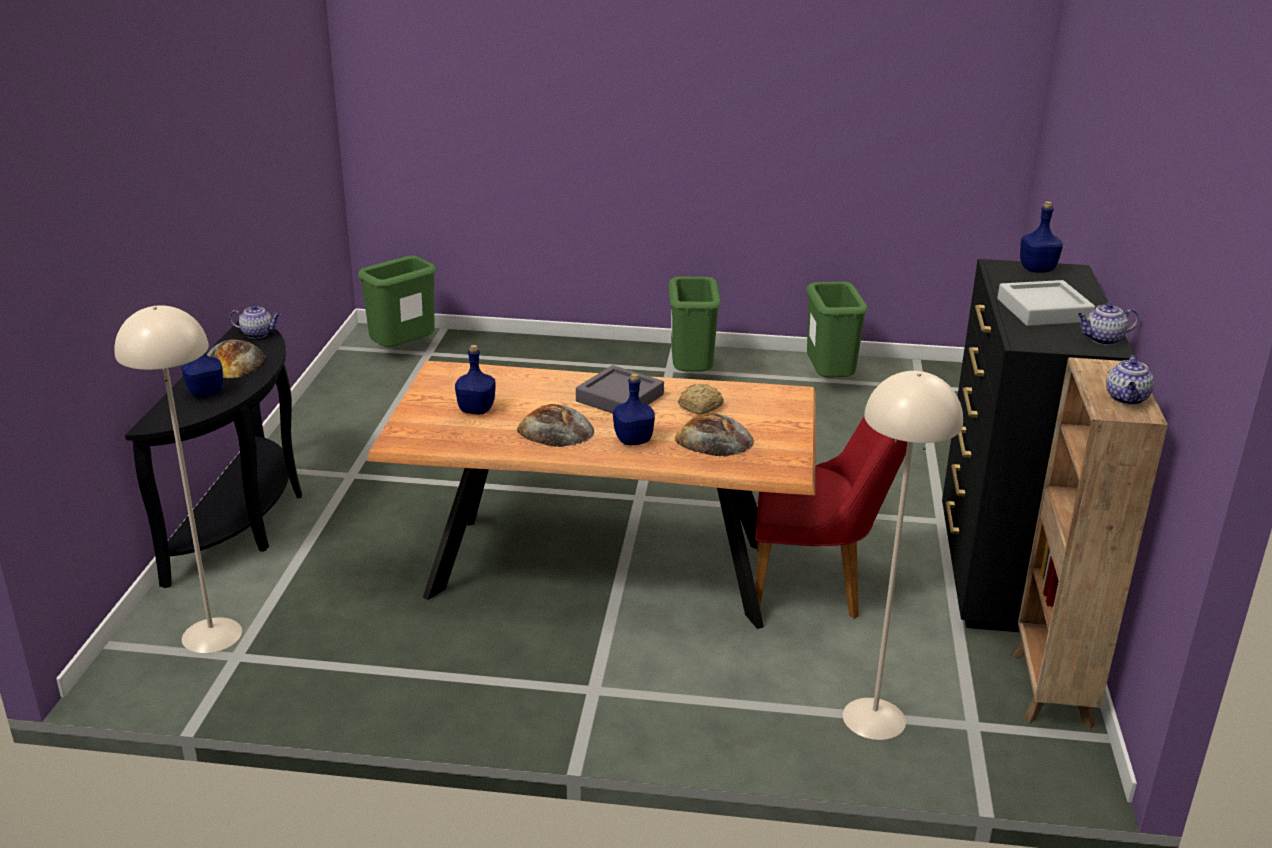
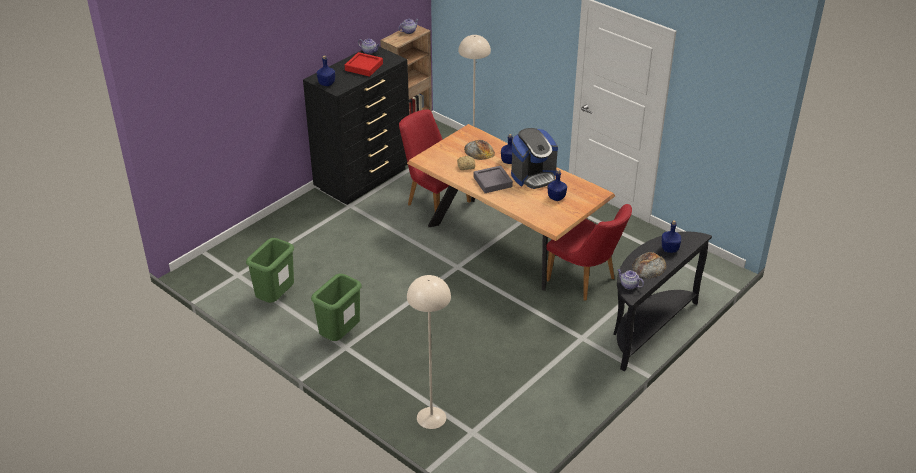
camera: 145 degrees left, 10 degrees up
(211, 635) = (681, 272): beige floor lamp -> beige floor lamp (431, 418)
(397, 552) = (586, 281): none -> red chair
(403, 352) = (487, 441): green trash can -> none
(555, 430) = (534, 176): bread -> coffee machine
(1044, 310) = (364, 67): grey tray -> red tray

